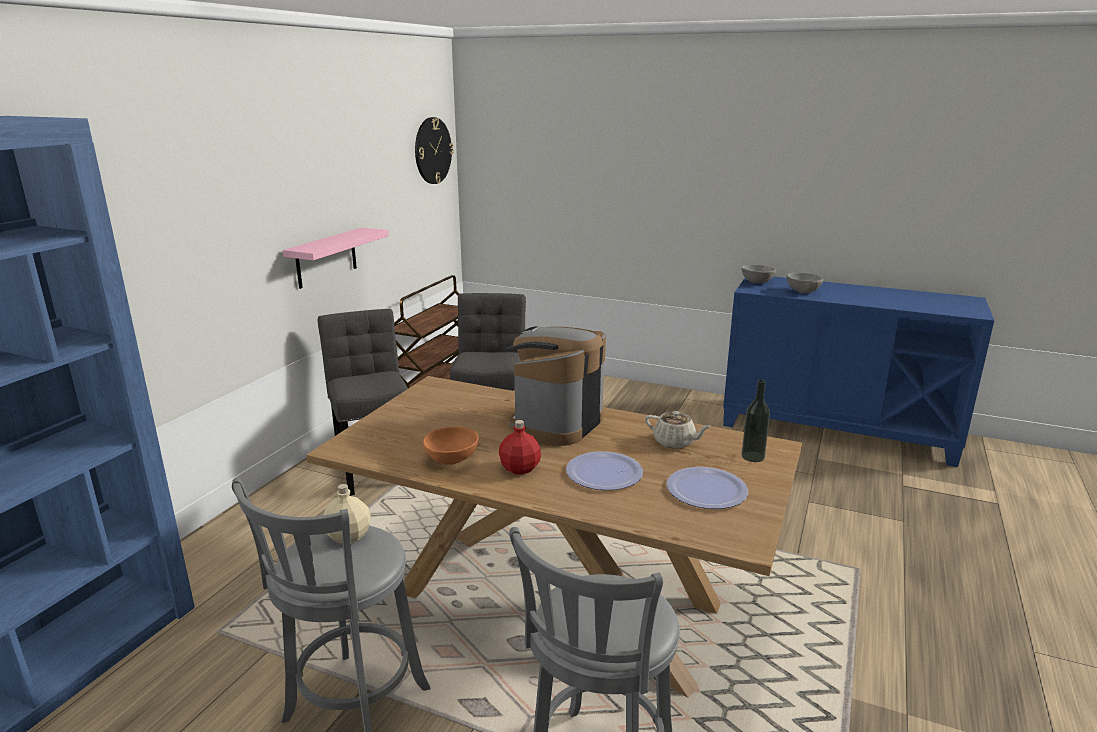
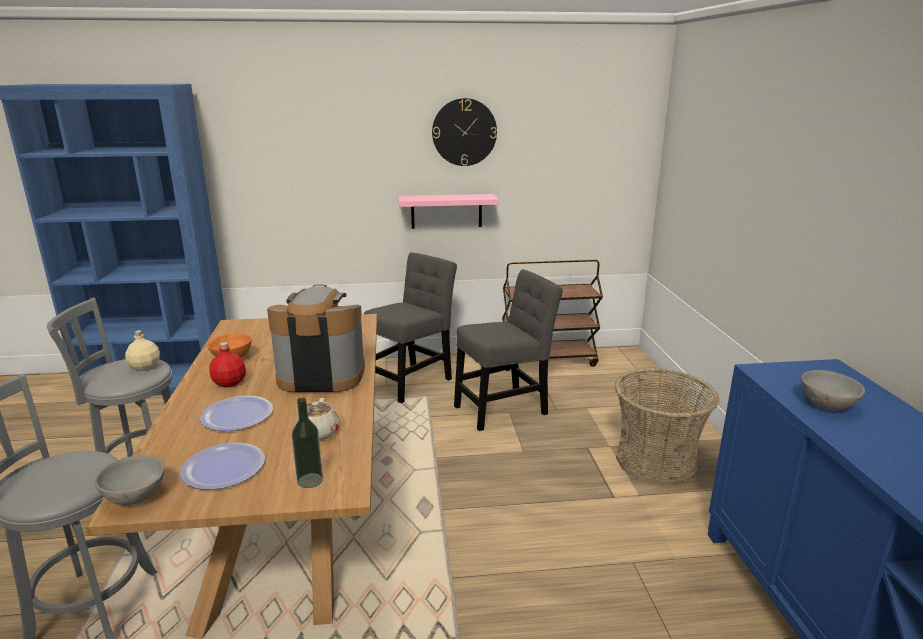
camera: 60 degrees right, 0 degrees up
(432, 151) = (616, 137): wall clock -> wall clock (464, 132)
(633, 410) = (656, 462): none -> basket
(756, 282) = (806, 370): grey bowl -> grey bowl (136, 496)

